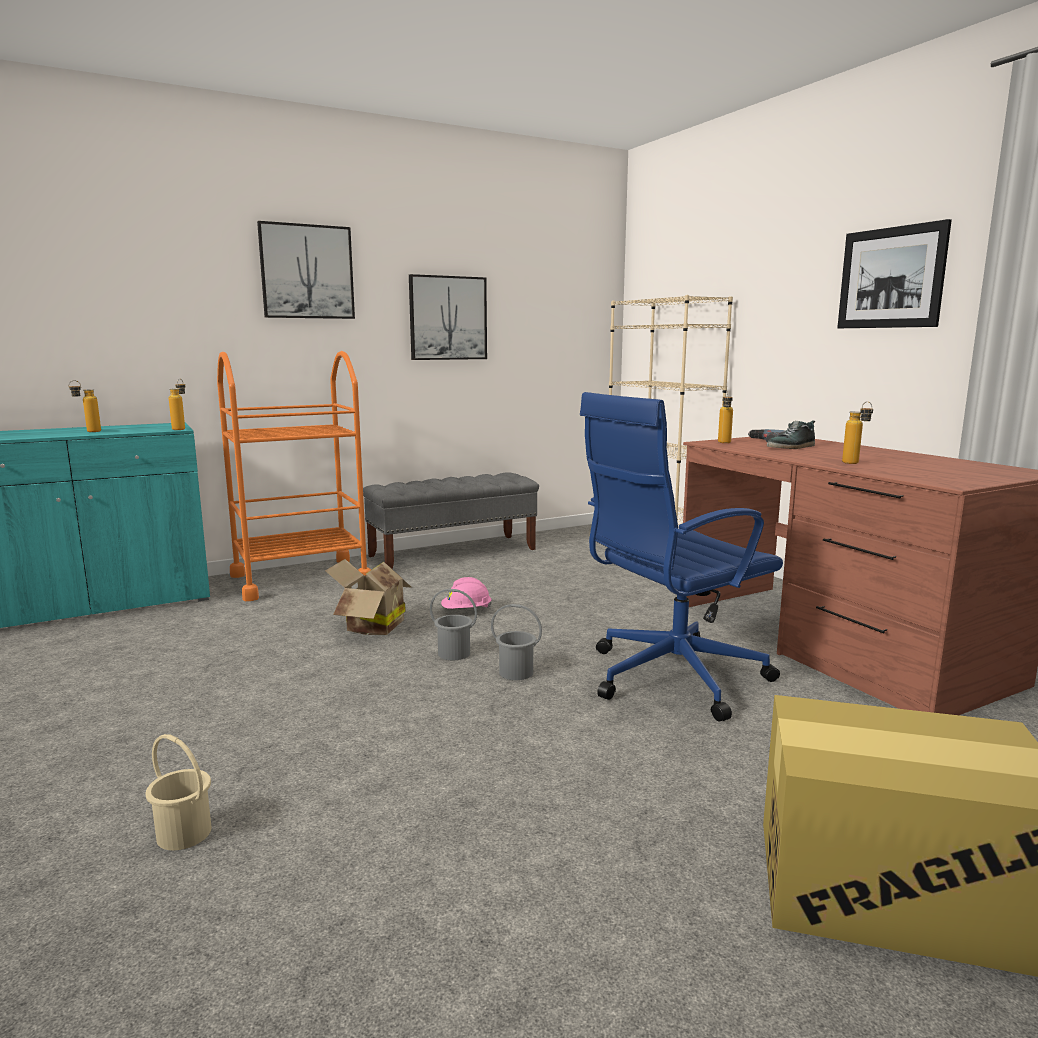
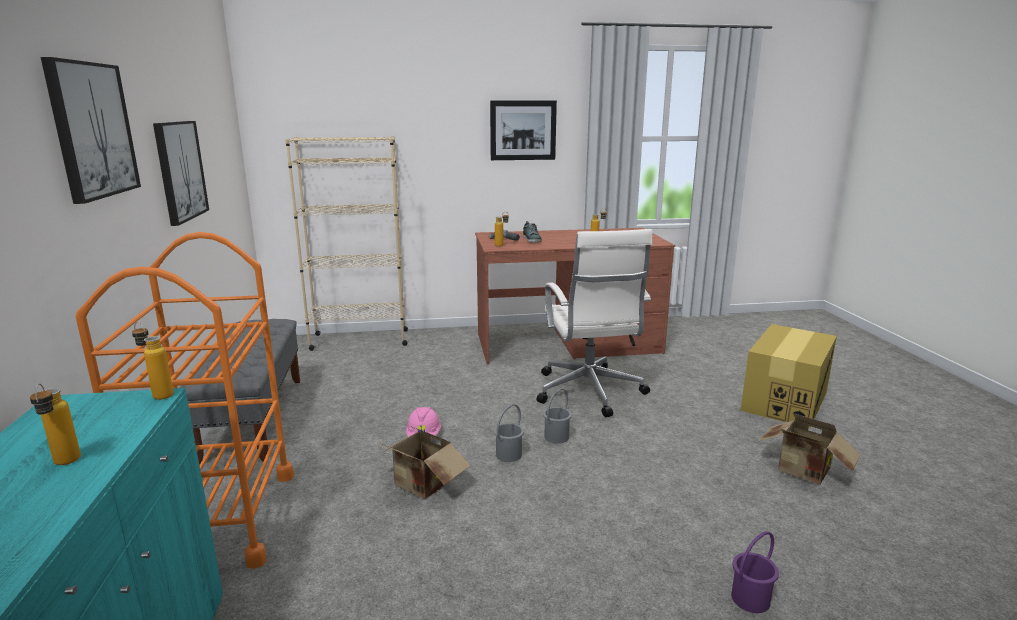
camera: 70 degrees left, 5 degrees up
(183, 834) = (751, 599): beige bucket -> purple bucket
(550, 905) = (804, 473): none -> cardboard box
(671, 677) = (589, 392): blue office chair -> white office chair

